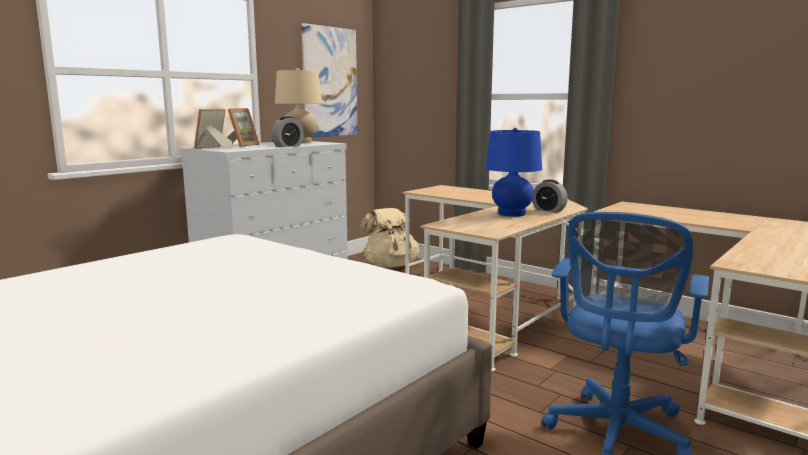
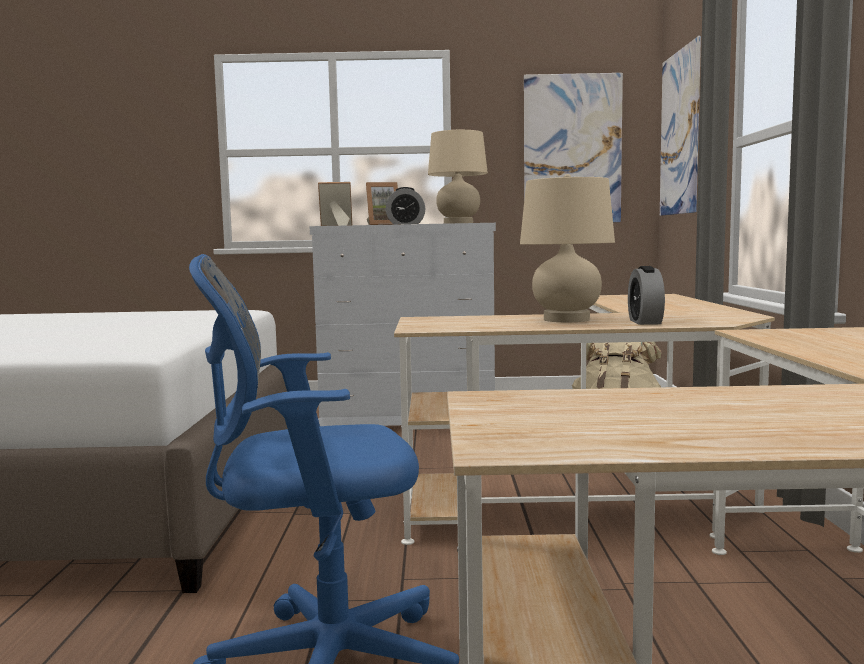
camera: 50 degrees right, 5 degrees down
(406, 79) = (679, 133): none -> picture
(511, 214) = (566, 319): blue table lamp -> beige table lamp

